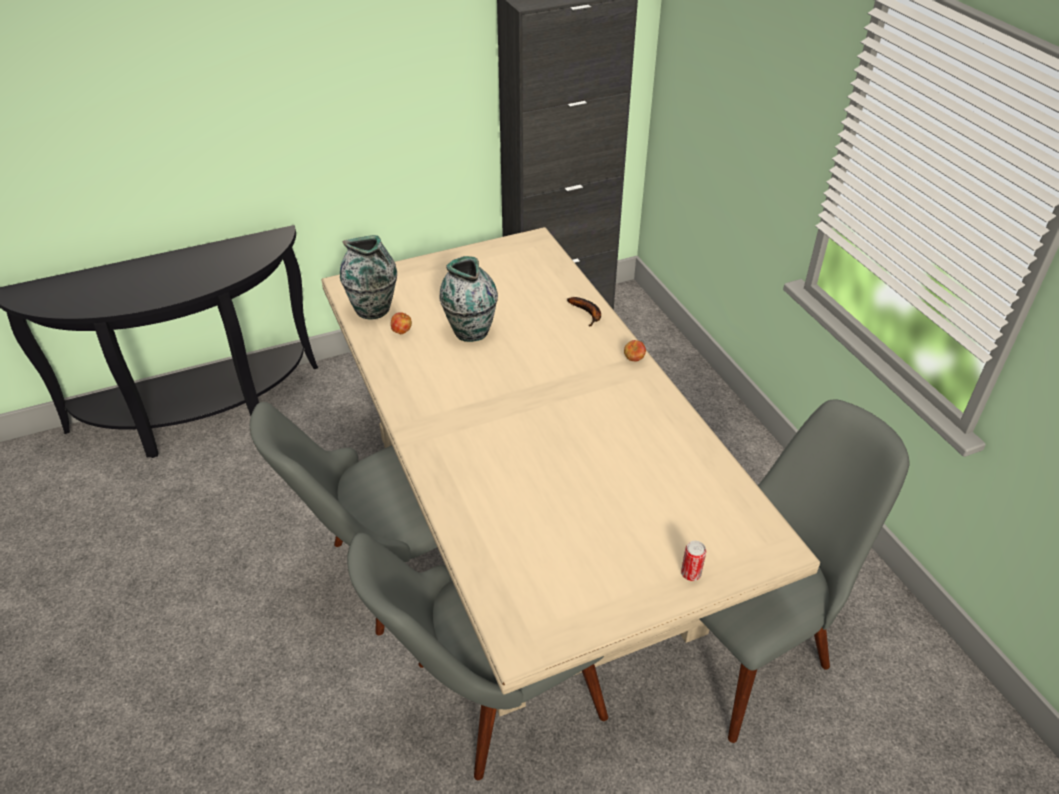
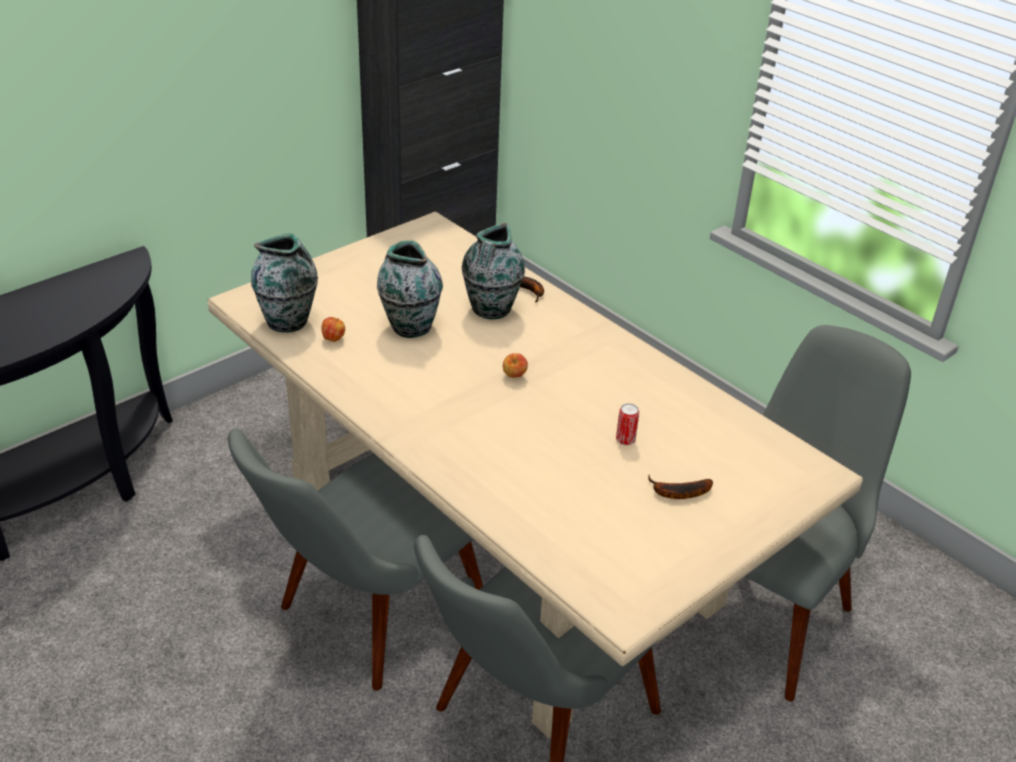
camera: 20 degrees left, 5 degrees down
(547, 327) = (491, 310): none -> vase
(628, 538) = (677, 493): none -> banana
(634, 359) = (597, 327): apple -> apple (514, 376)
(691, 574) = (752, 513): can -> can (625, 440)

